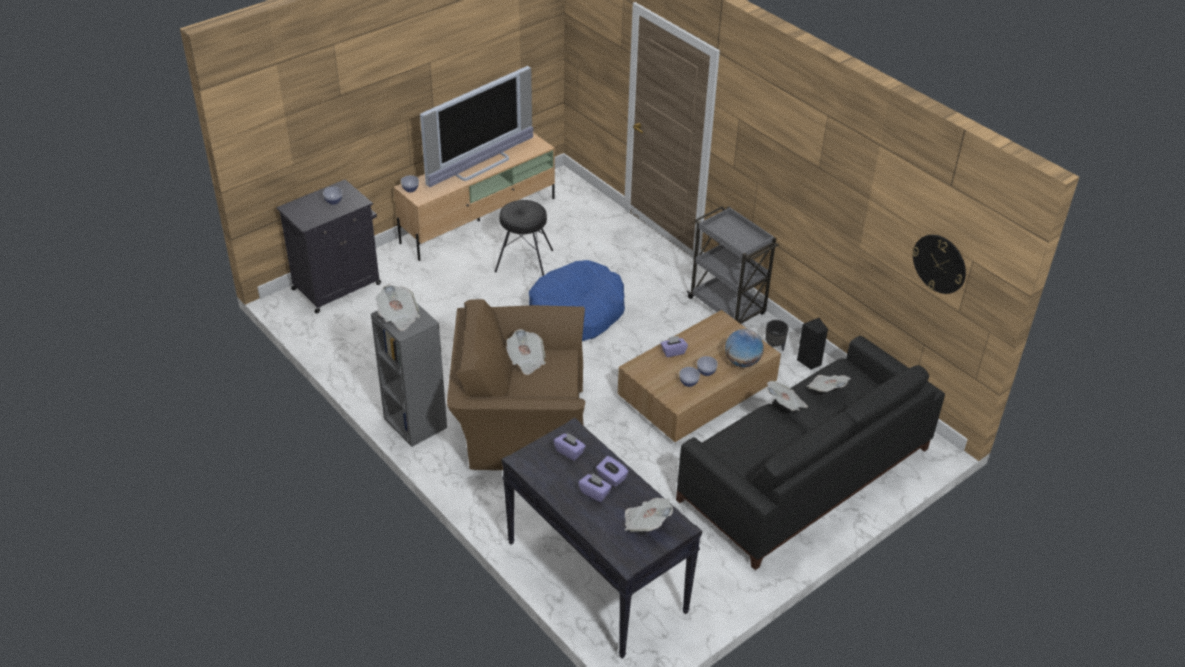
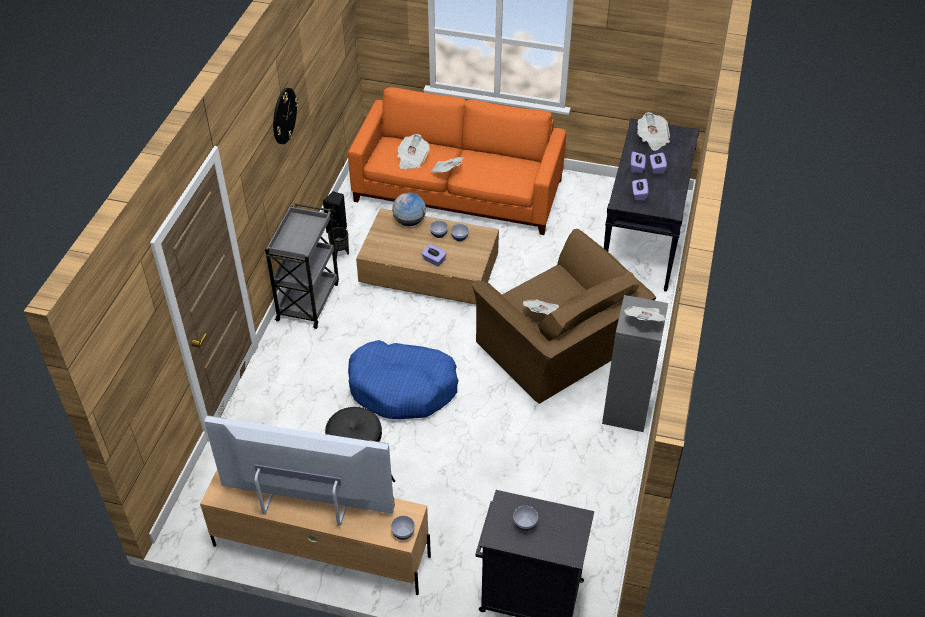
camera: 125 degrees left, 5 degrees up
(803, 473) = (458, 191): black sofa -> orange sofa
(939, 263) = (336, 43): wall clock -> wall clock (284, 116)

